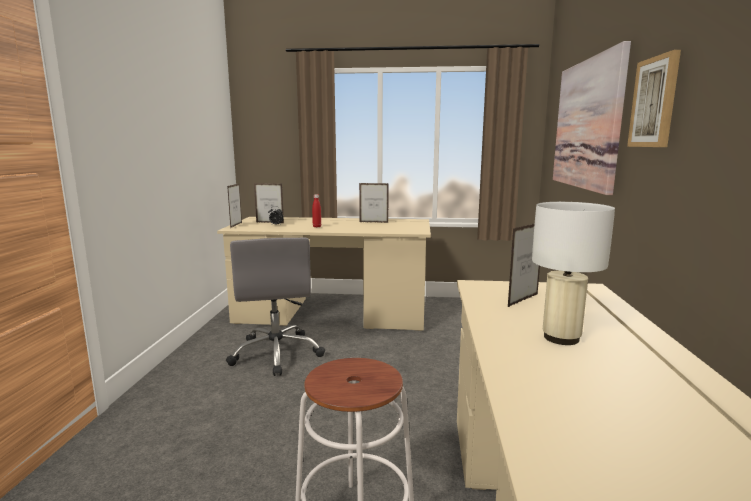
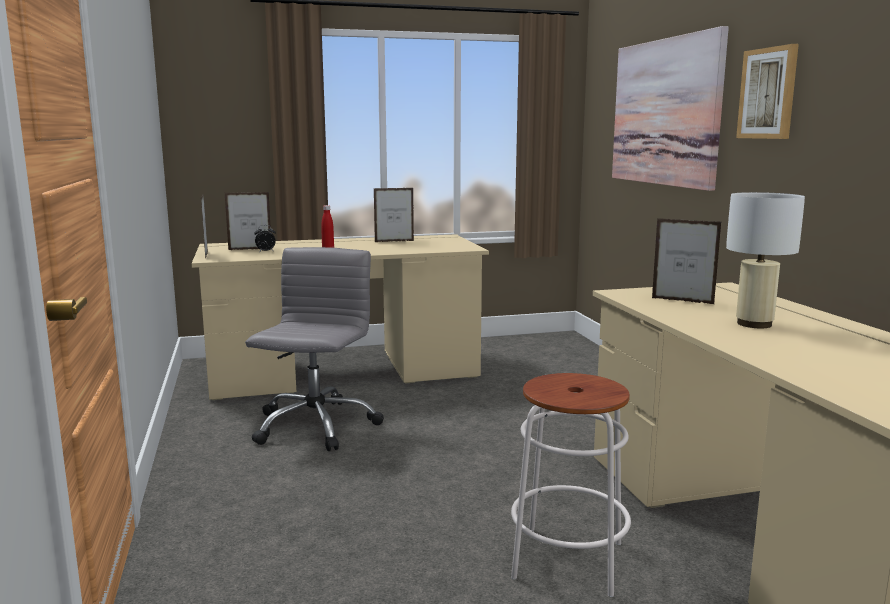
camera: 20 degrees left, 0 degrees up
(277, 354) = (315, 425): grey office chair -> grey office chair turned 135 degrees counterclockwise
(523, 300) = (682, 301): picture frame -> picture frame turned 90 degrees clockwise

